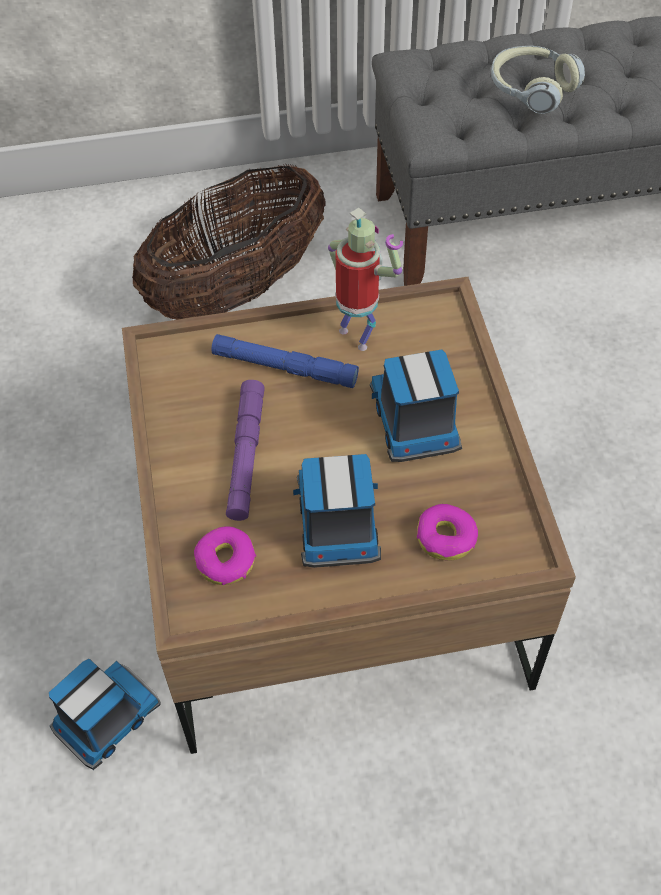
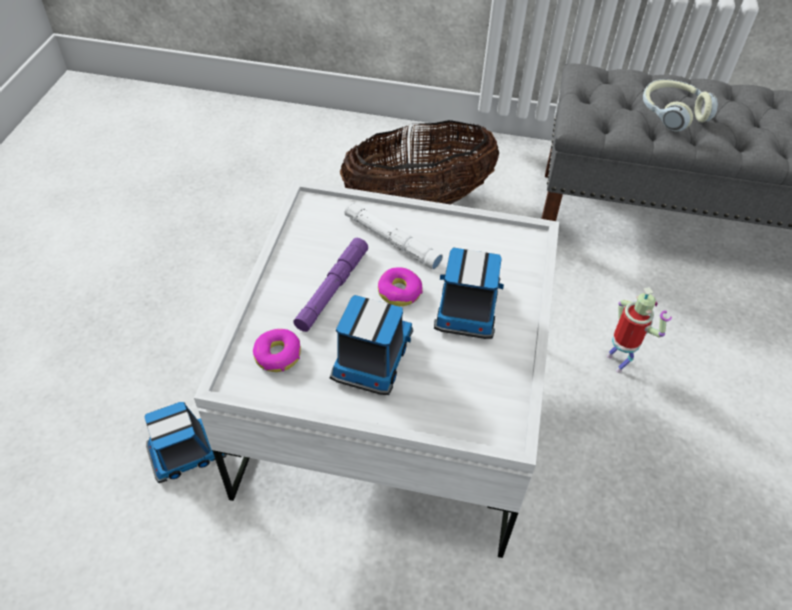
camera: 20 degrees right, 5 degrees down
(284, 367) = (392, 241): blue flashlight -> white flashlight
(333, 571) = (391, 412): brown coffee table -> white coffee table
(358, 336) = (456, 237): toy robot -> toy robot (618, 362)
(446, 538) = (448, 398): donut -> donut (399, 292)

